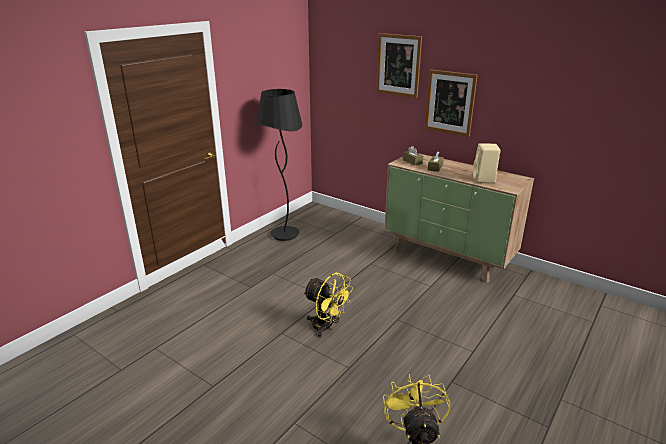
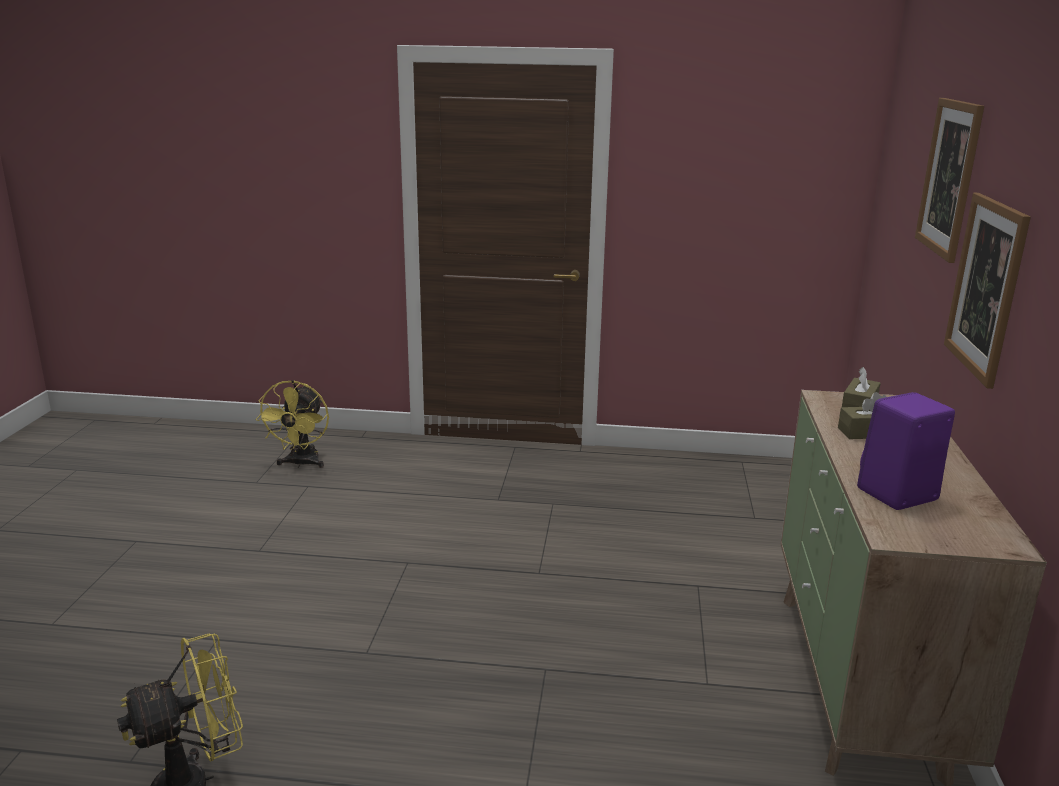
camera: 60 degrees right, 5 degrees down
(284, 235) = (679, 475): black floor lamp -> none
(326, 327) = (455, 598): yellow fan -> yellow fan (301, 464)
(484, 180) = (895, 495): beige speaker -> purple speaker

